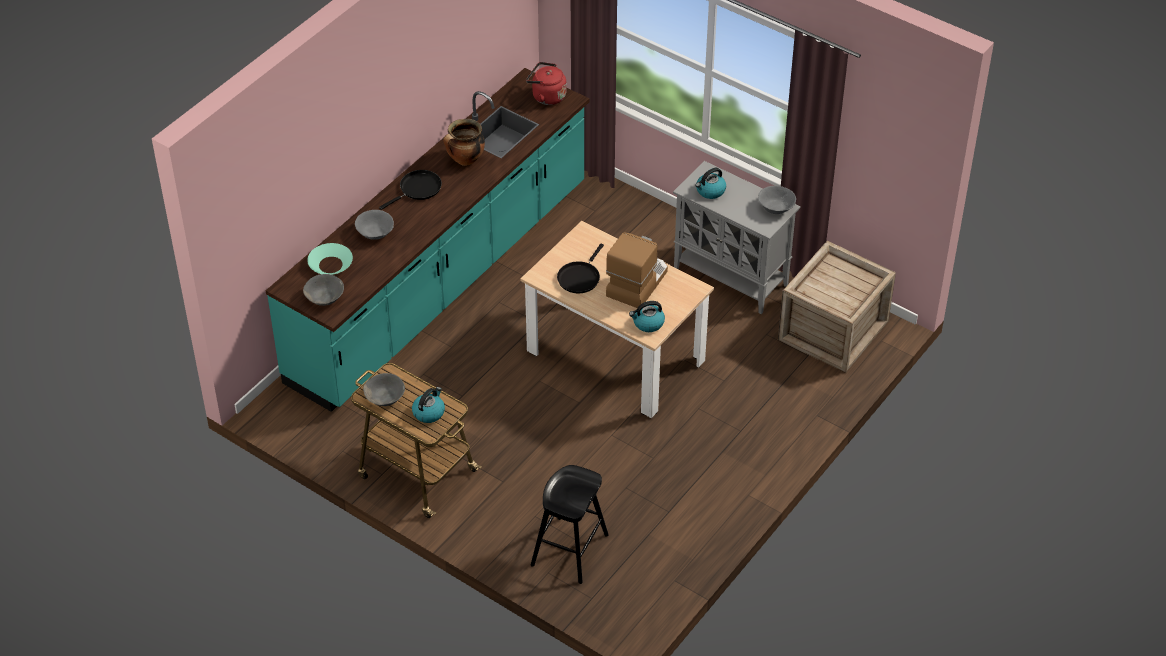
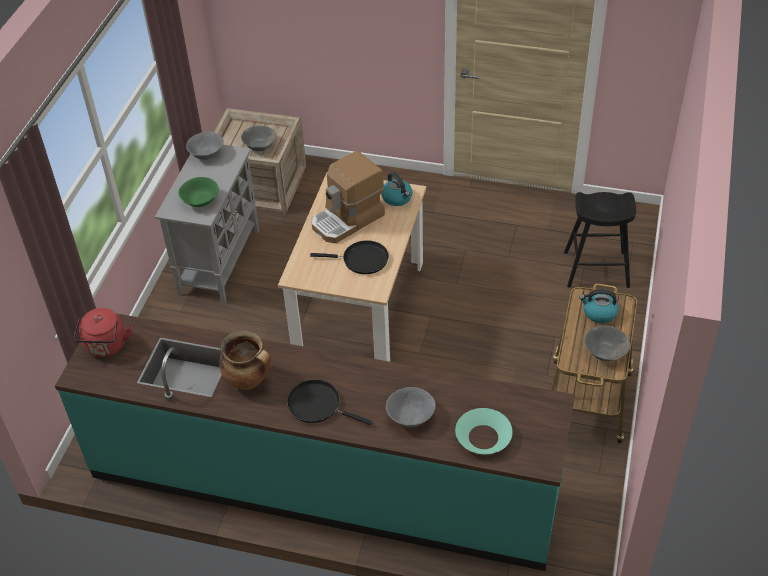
camera: 110 degrees left, 0 degrees up
(324, 298) = (537, 420): grey bowl -> grey bowl (259, 146)
(636, 282) = (348, 220): coffee machine -> coffee machine turned 45 degrees counterclockwise
(710, 191) = (200, 200): kettle -> green bowl

